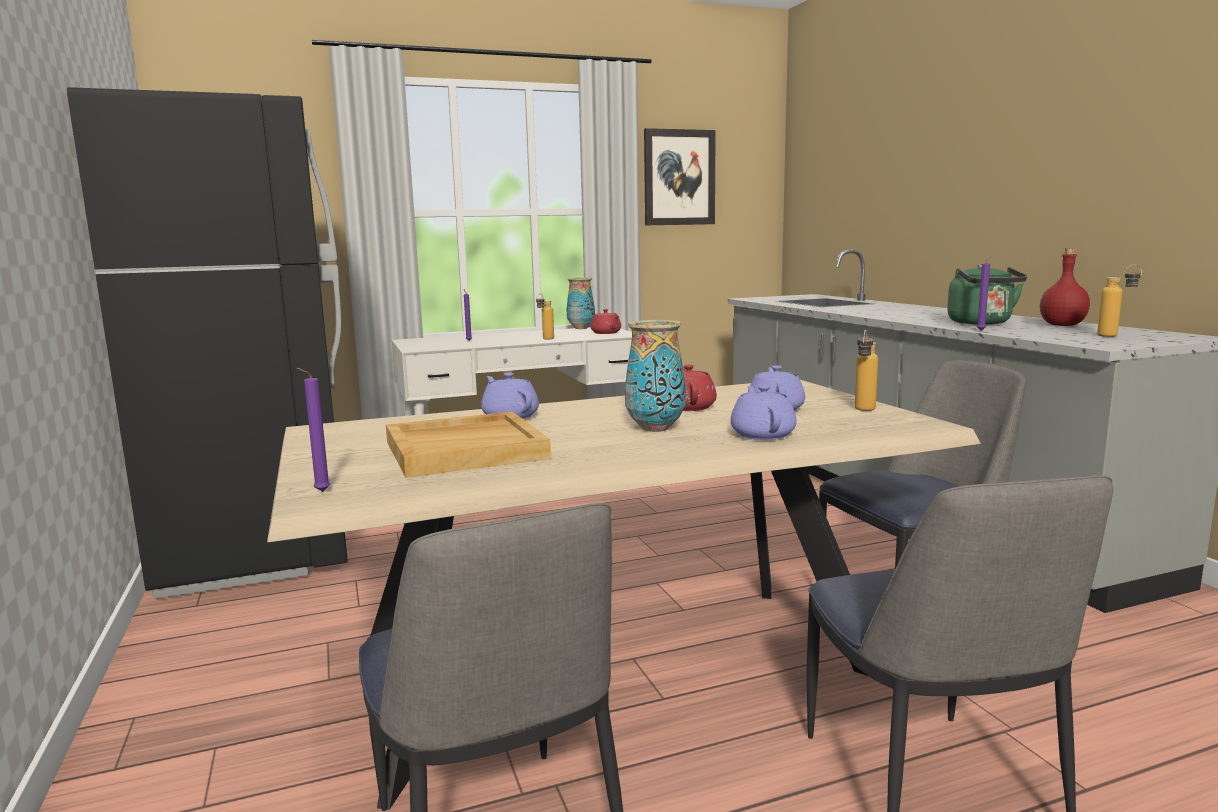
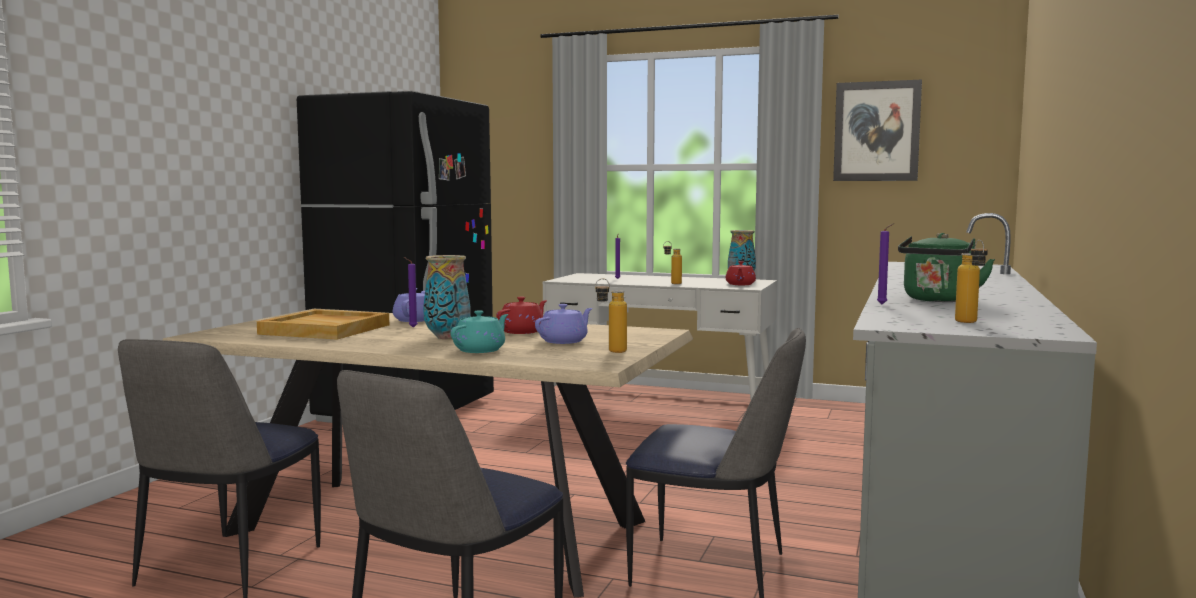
camera: 40 degrees right, 5 degrees down
(320, 492) = (211, 333): purple candle -> purple candle (411, 327)
(762, 434) = (480, 350): purple teapot -> turquoise teapot
(1061, 325) = (1004, 310): red bottle -> none

